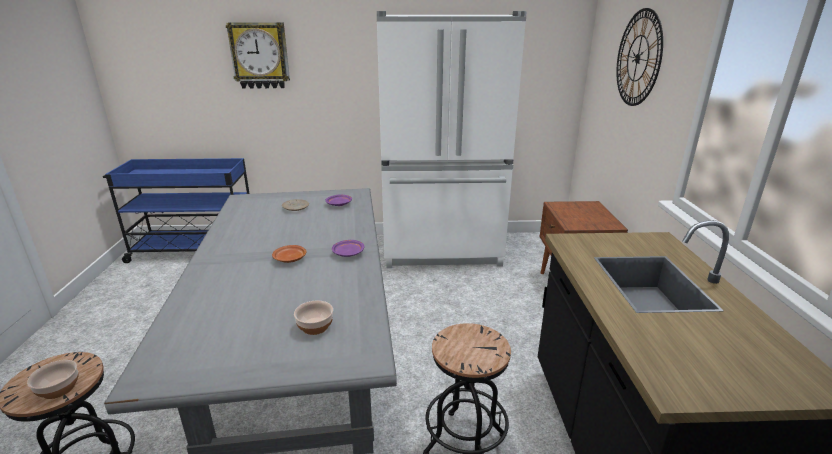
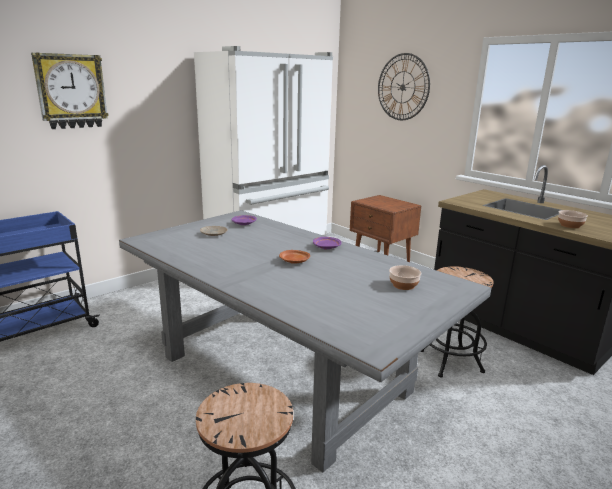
camera: 40 degrees left, 5 degrees down
(59, 388) = (266, 412): bowl -> bowl (569, 225)

